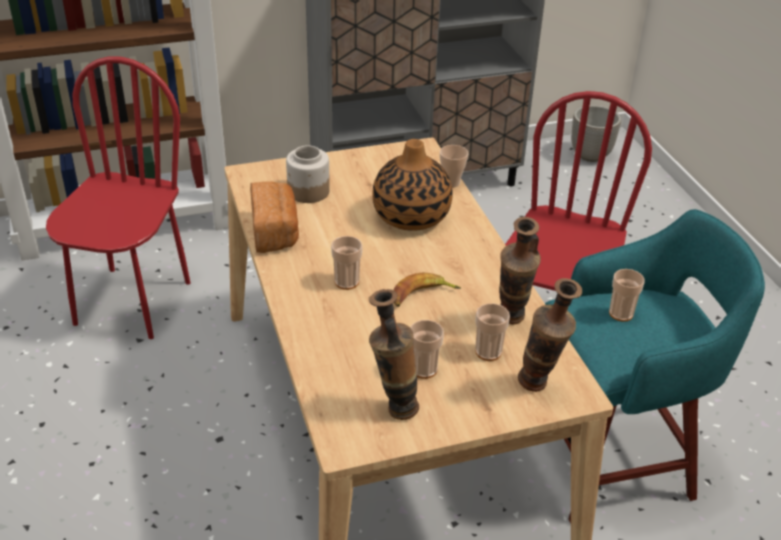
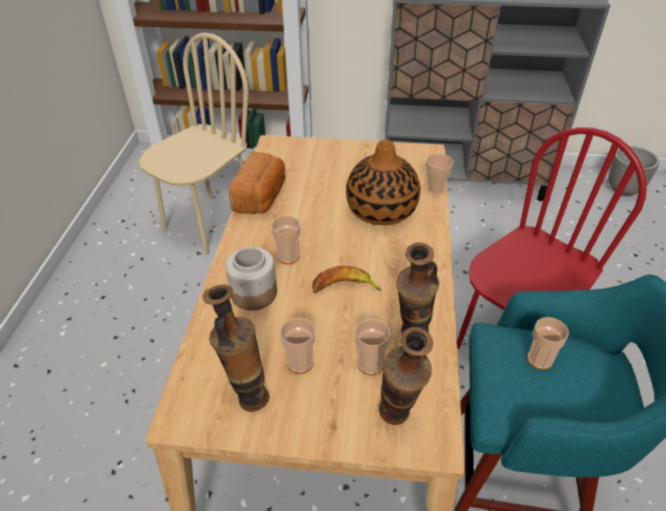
camera: 25 degrees right, 5 degrees up
(132, 302) = (209, 224): red chair -> beige chair
(308, 192) = (310, 169): jar -> jar (253, 294)

